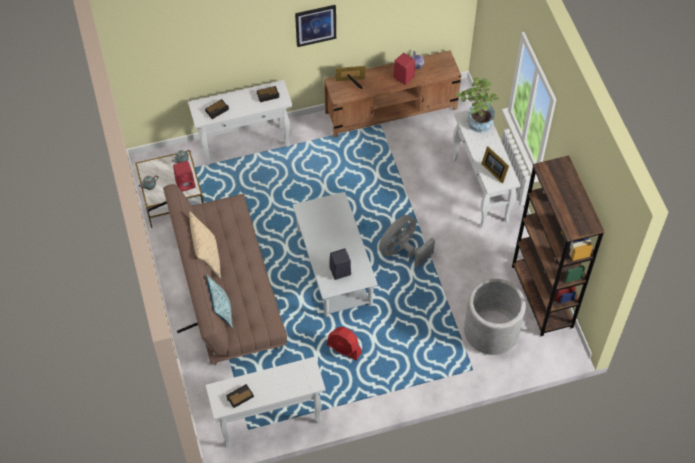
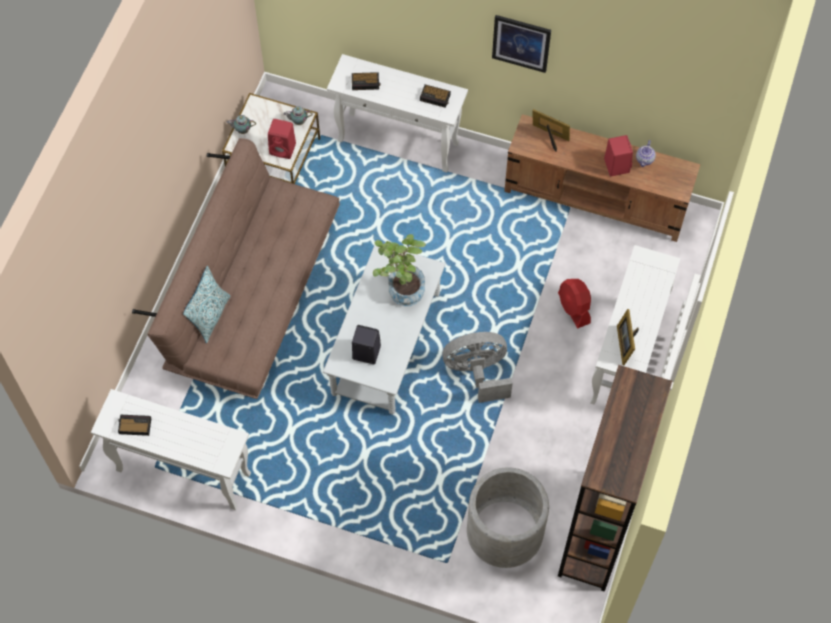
camera: 35 degrees right, 5 degrees up
(207, 257) = (242, 246): beige pillow -> none
(344, 349) = (324, 444): red fan -> red fan (574, 308)
(476, 123) = (650, 273): potted plant -> potted plant (401, 289)

